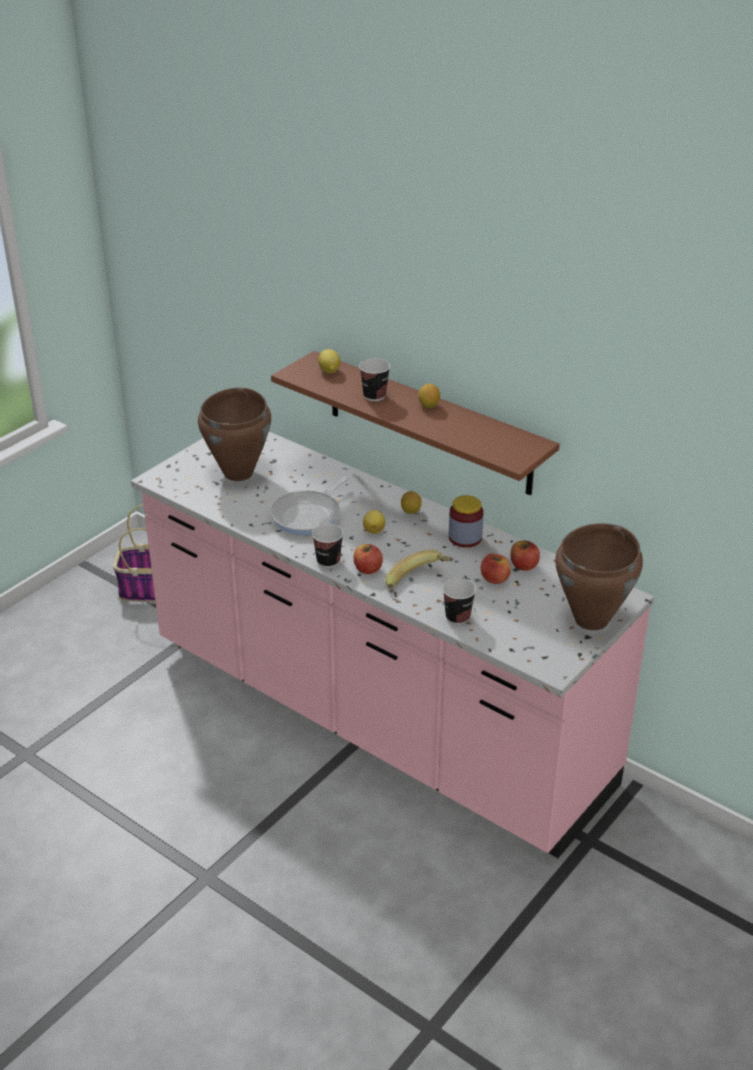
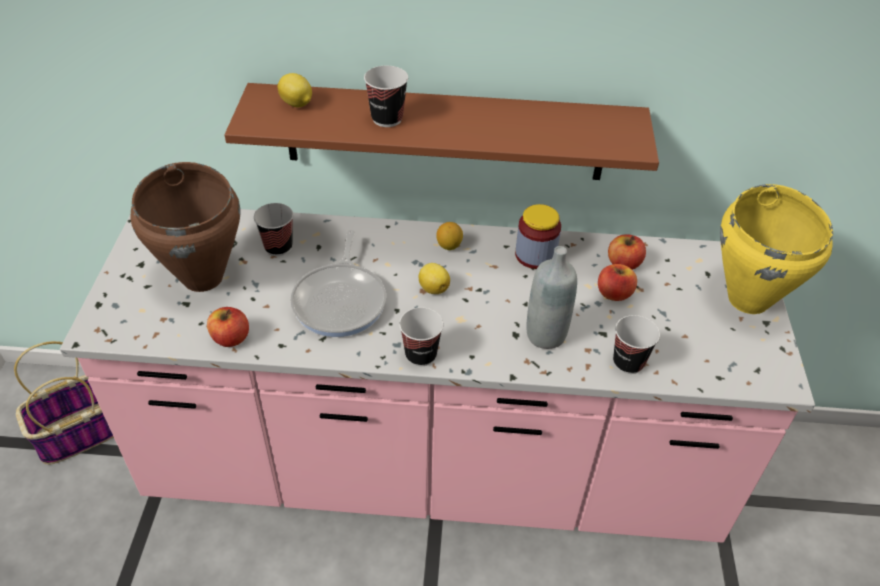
camera: 35 degrees left, 10 degrees up
(299, 473) = (278, 247): none -> cup
(367, 569) = (475, 345): apple -> apple (230, 338)
(419, 582) = (545, 335): banana -> grey bottle
(428, 405) = (463, 110): lemon -> none
(592, 619) = (749, 299): brown cooking pot -> yellow cooking pot

